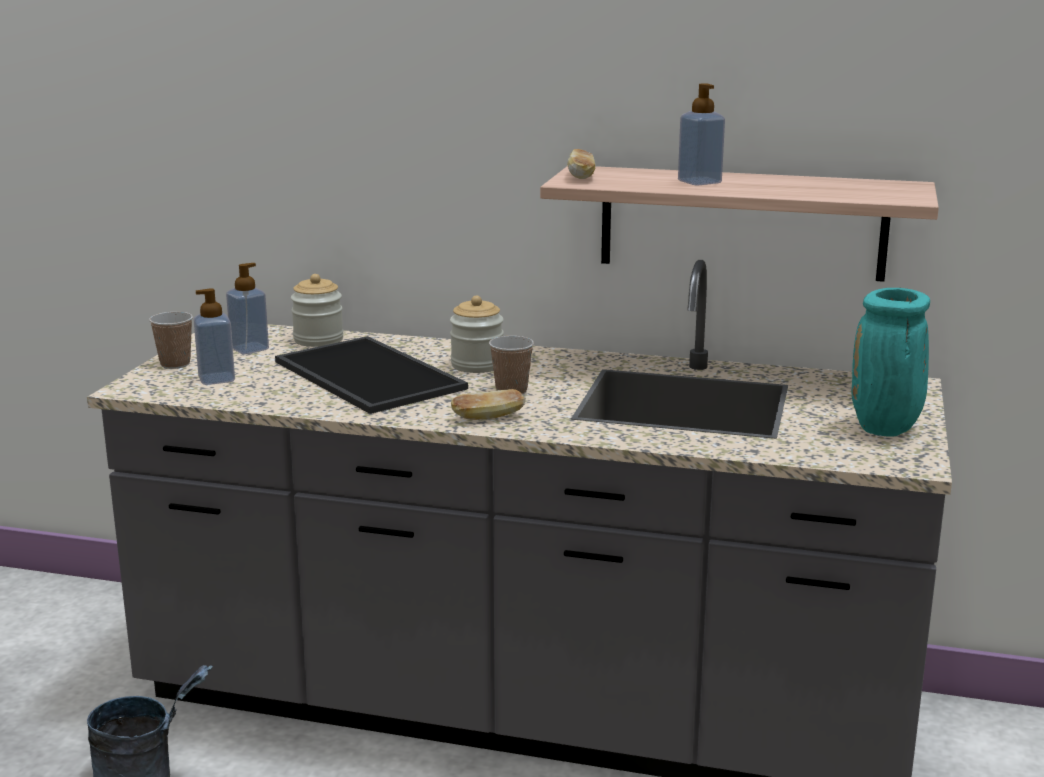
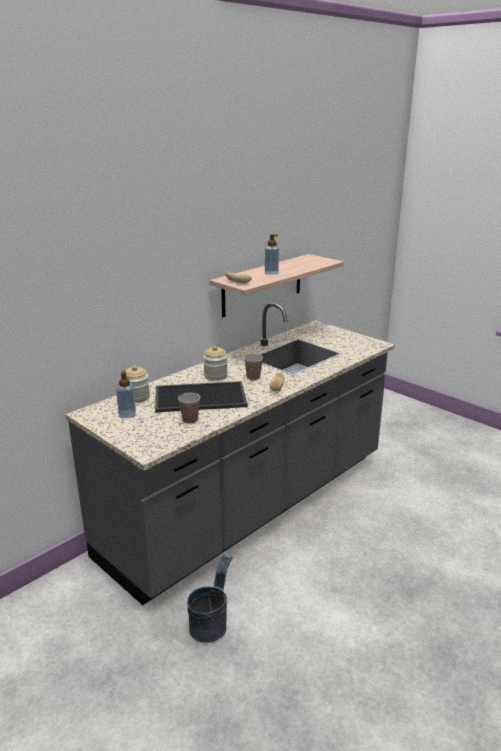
camera: 60 degrees left, 5 degrees up
(175, 364) = (124, 435): cup -> cup (190, 420)
(216, 379) = (161, 429): soap dispenser -> none
(885, 430) = (350, 339): turquoise vase -> none

